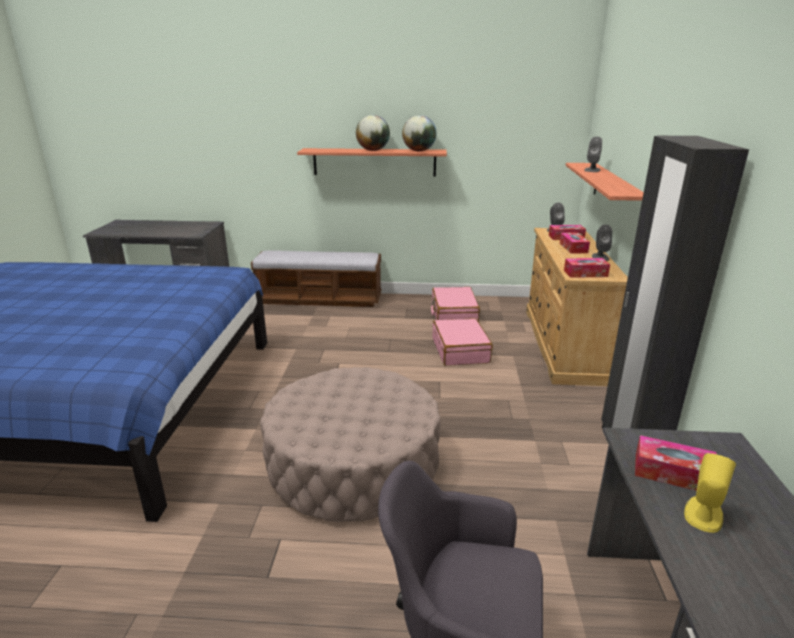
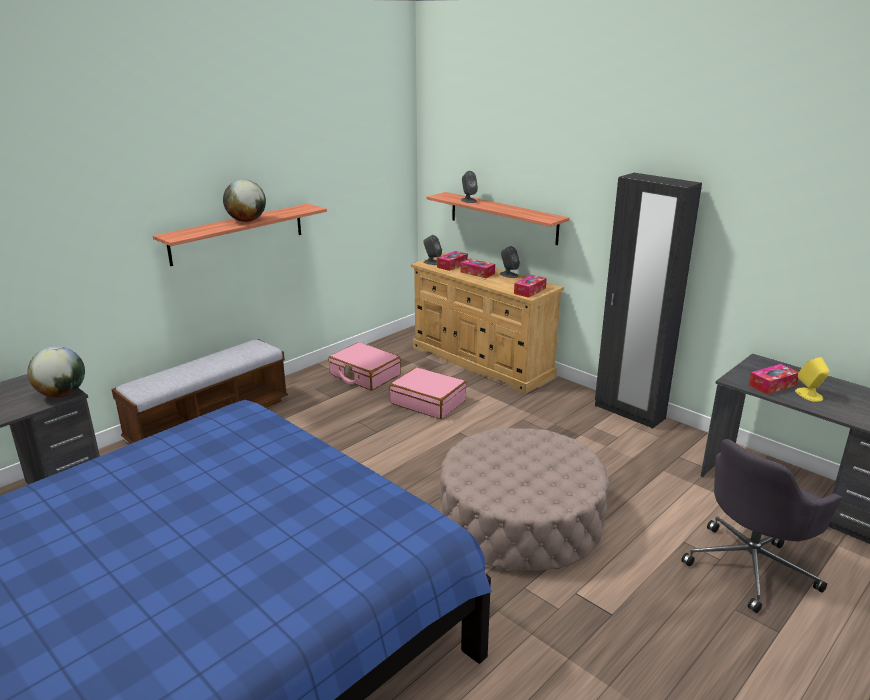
camera: 50 degrees left, 0 degrees up
(419, 151) = (293, 211): globe -> globe (62, 394)

